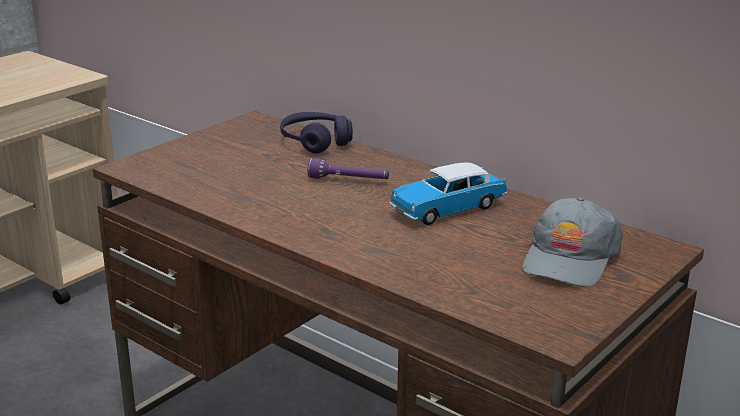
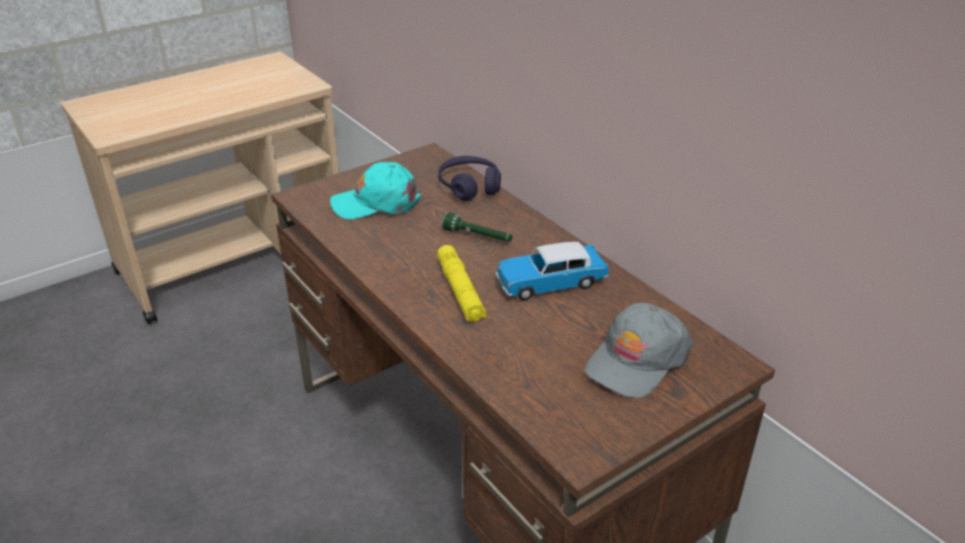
camera: 15 degrees right, 10 degrees up
(220, 164) = (376, 202): none -> turquoise cap
(348, 180) = (477, 237): purple flashlight -> green flashlight
(356, 225) = (460, 291): none -> yellow flashlight

